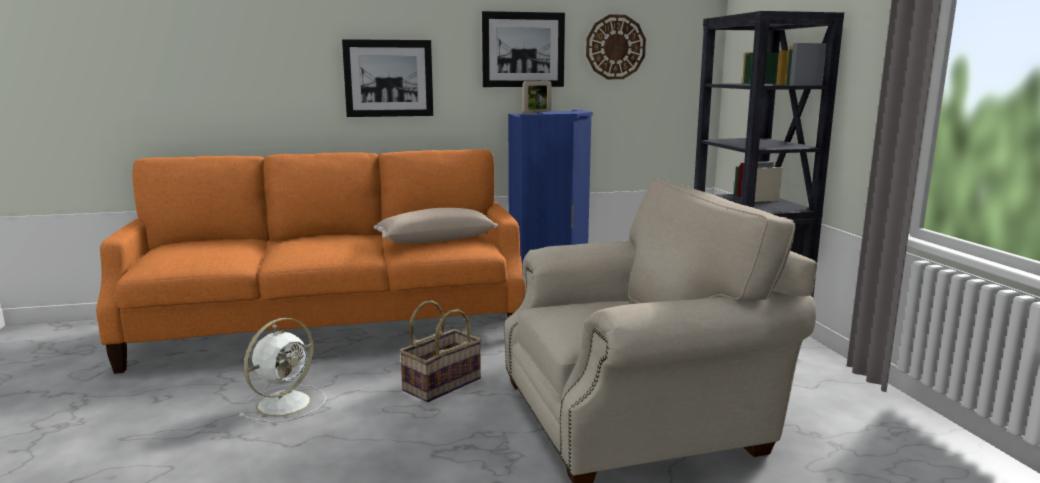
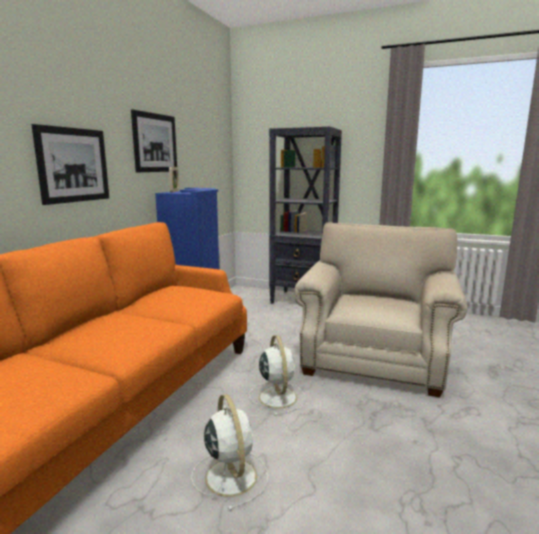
camera: 55 degrees left, 0 degrees up
(436, 240) = (185, 298): beige pillow -> none
(441, 384) = (277, 396): basket -> white fan
(615, 47) = (196, 144): wall clock -> none

